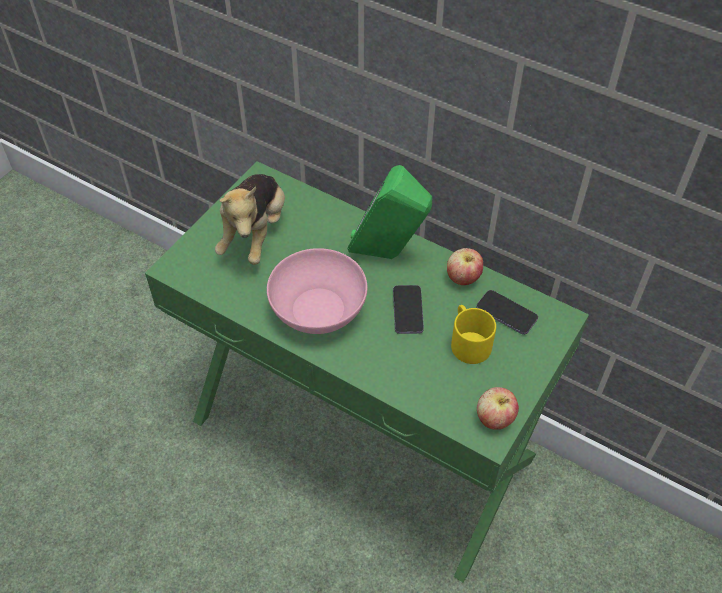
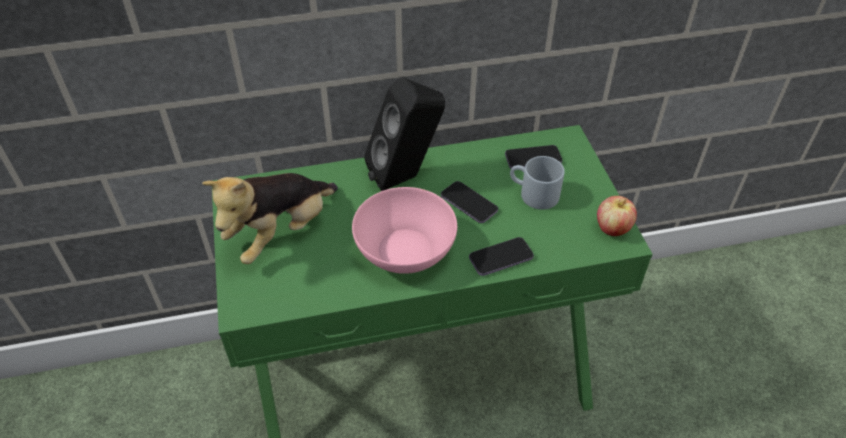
camera: 45 degrees left, 5 degrees down
(255, 233) = (281, 233): plush toy -> plush toy turned 75 degrees clockwise
(377, 370) = (501, 258): none -> phone
(388, 254) = (406, 176): green speaker -> black speaker
(463, 278) = (477, 156): apple -> none
(467, 341) = (533, 194): yellow mug -> grey mug

